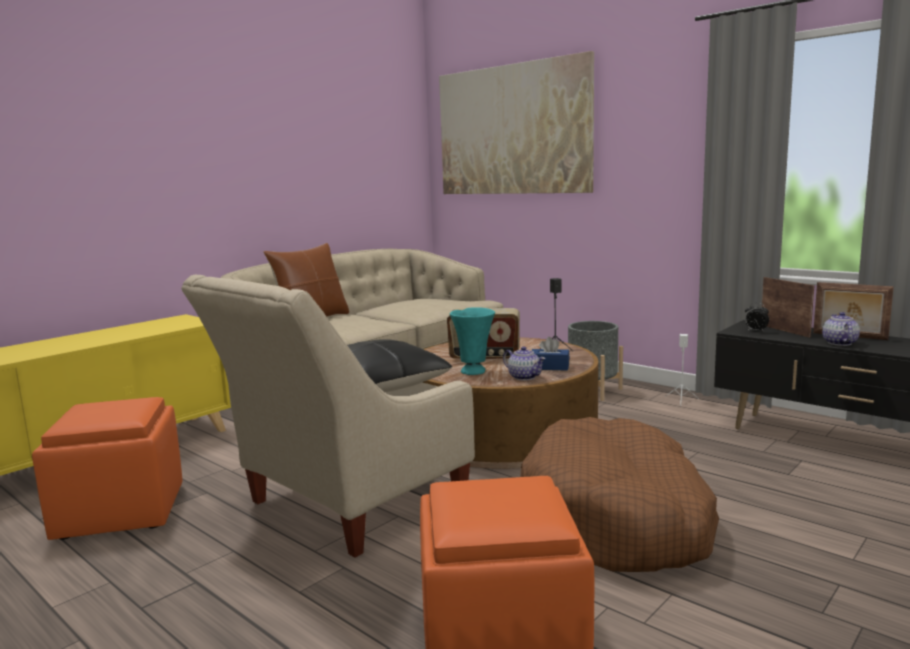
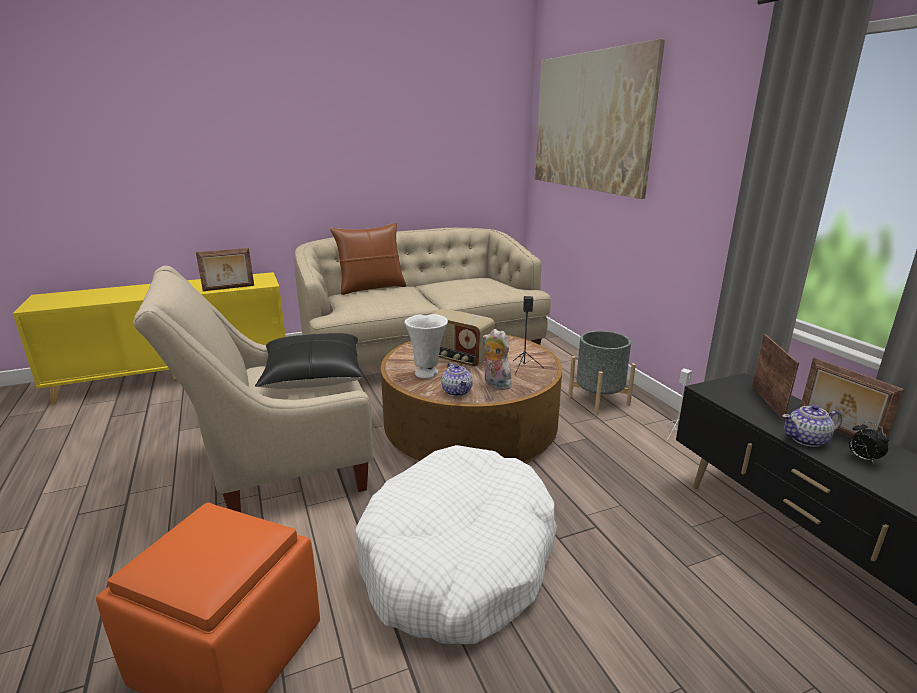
camera: 25 degrees right, 10 degrees up
(122, 512) = (154, 425): orange ottoman -> none
(160, 331) = (229, 288): none -> picture frame
(474, 371) = (427, 373): turquoise vase -> white vase
(549, 367) = (495, 384): blue tissue box -> plush toy
(617, 519) = (458, 559): brown dog bed -> white dog bed
(755, 331) = (731, 394): alarm clock -> alarm clock (862, 459)
(839, 343) = (807, 440): teapot -> teapot turned 135 degrees counterclockwise

